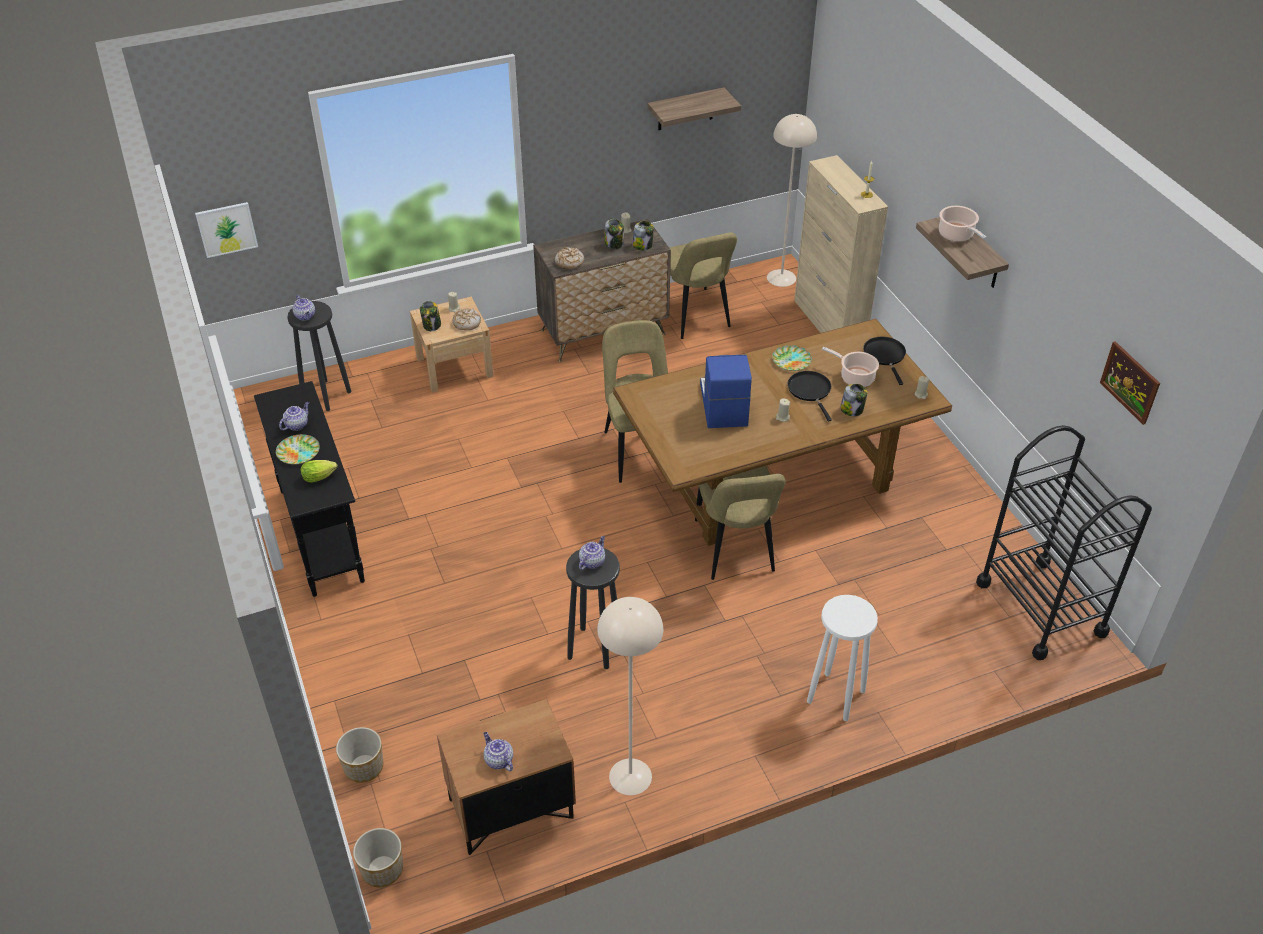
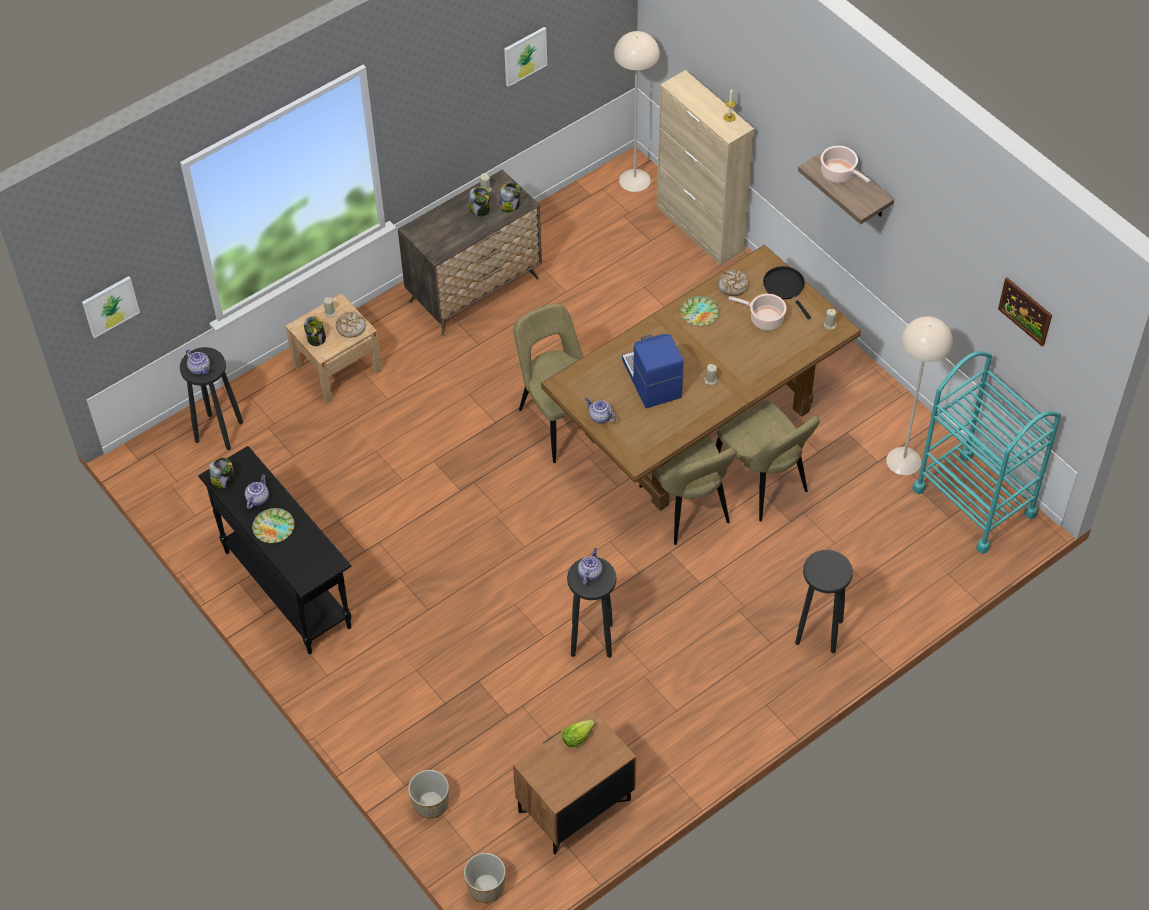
camera: 15 degrees left, 10 degrees up
(321, 477) = (308, 549): lettuce -> lettuce (579, 736)
(498, 760) = (574, 773): teapot -> teapot (599, 417)
(569, 262) = (443, 243): bread -> bread (732, 286)
(630, 777) = (666, 751): beige floor lamp -> beige floor lamp (904, 461)
(685, 109) = (525, 56): shelf -> picture
(695, 316) = (561, 249): beige chair -> beige chair (762, 484)
(810, 391) = (727, 344): black frying pan -> none
(835, 697) = (818, 632): white stool -> black stool
(852, 409) = (771, 356): jar -> jar (223, 480)
(1040, 608) = (974, 501): black cart -> turquoise cart

